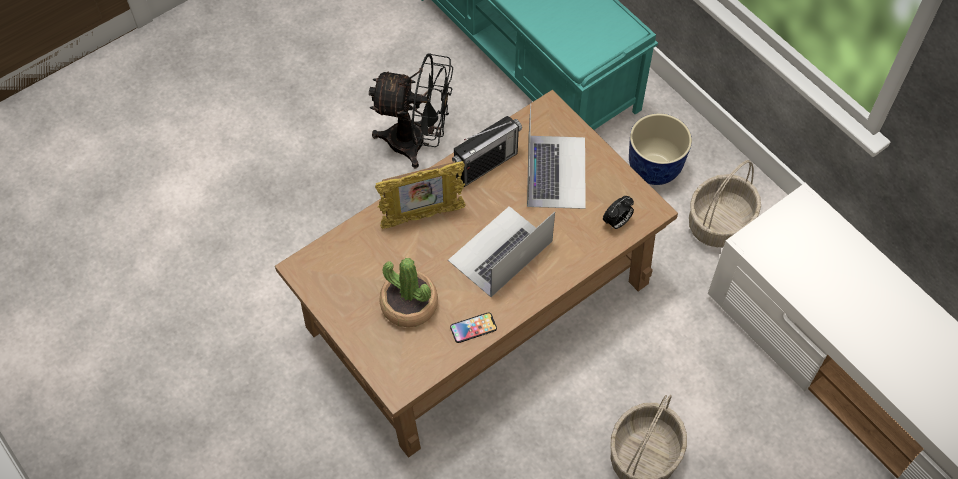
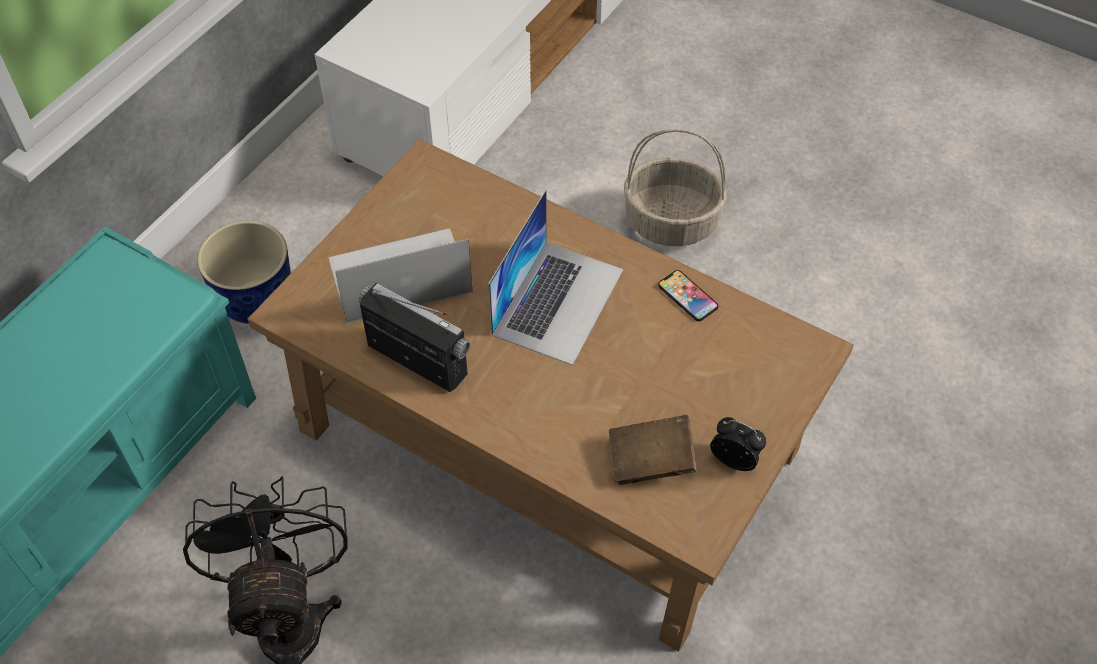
camera: 110 degrees left, 5 degrees down
(361, 261) = (650, 461): none -> brown book
(409, 304) = (690, 378): potted plant -> none
(422, 216) = (540, 409): picture frame -> none
(500, 251) = (558, 301): laptop -> laptop turned 90 degrees counterclockwise
(617, 223) = (459, 192): alarm clock -> alarm clock (735, 459)
(719, 224) = (327, 218): basket -> none

